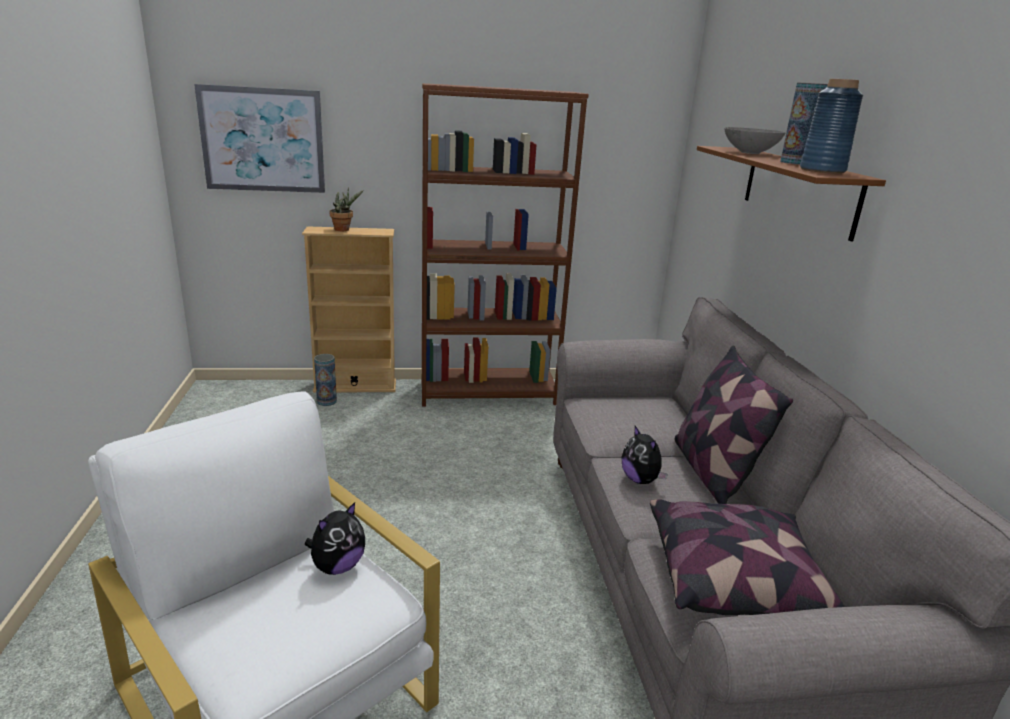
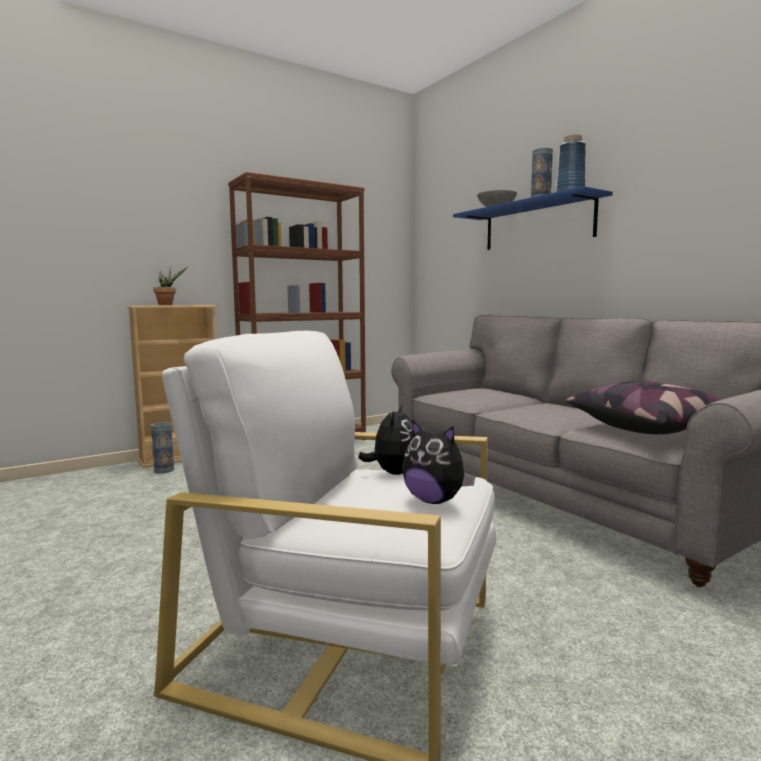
camera: 25 degrees left, 15 degrees down
(263, 140) = (82, 226): picture -> none
(640, 480) = (524, 413): plush toy -> plush toy (434, 500)
(712, 472) = (558, 405): pillow -> none
(798, 190) = (537, 225): brown shelf -> blue shelf

